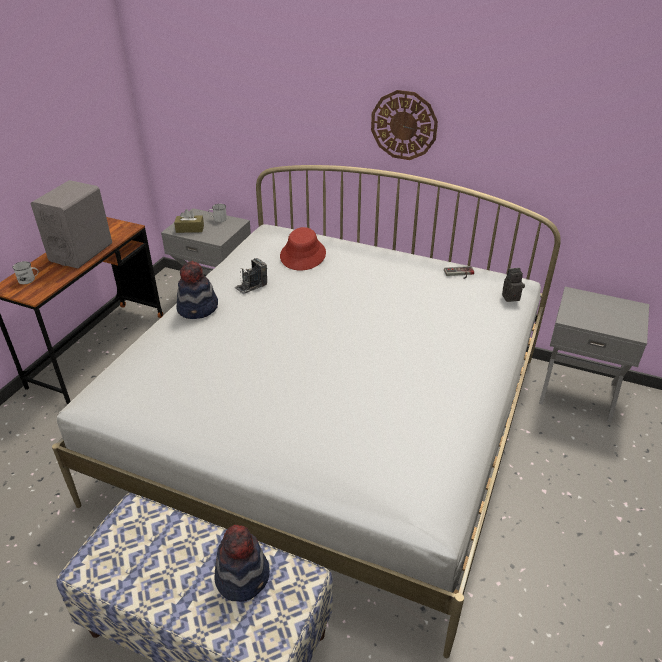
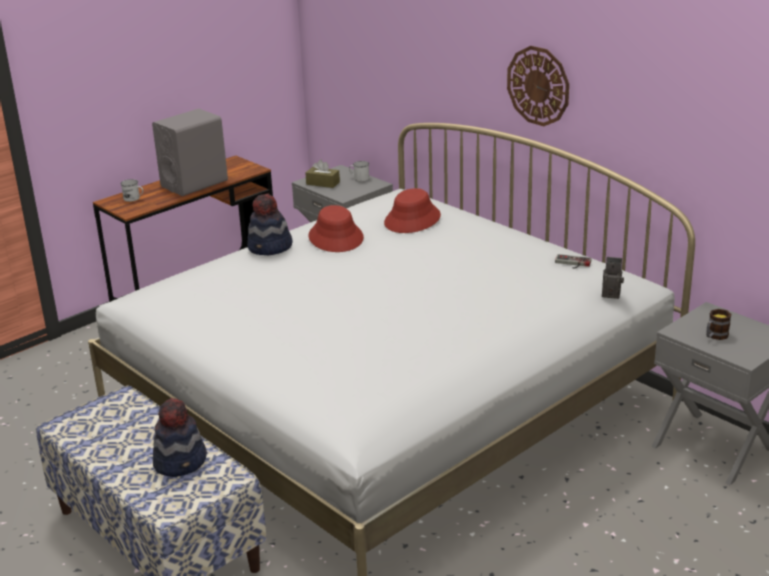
camera: 25 degrees right, 10 degrees down
(251, 286) = (336, 237): camera -> red hat
(597, 317) = (715, 336): none -> mug

